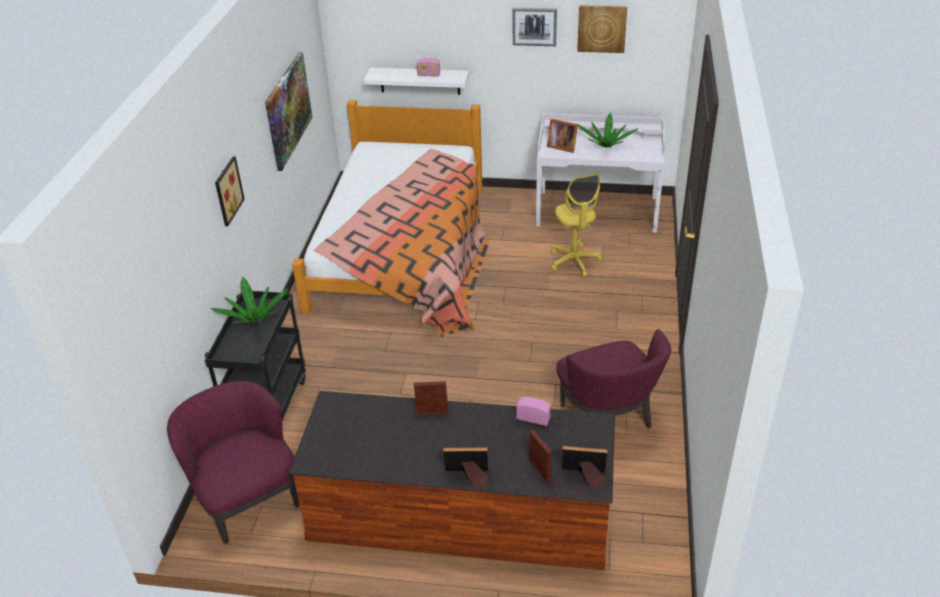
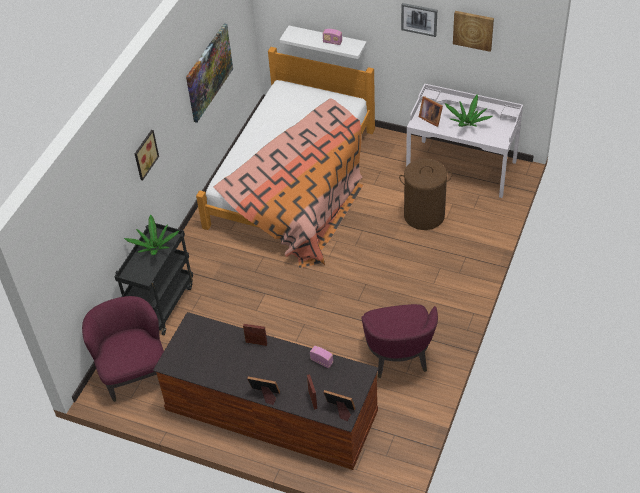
camera: 15 degrees right, 10 degrees up
(574, 262) = (424, 216): yellow office chair -> brown laundry basket

